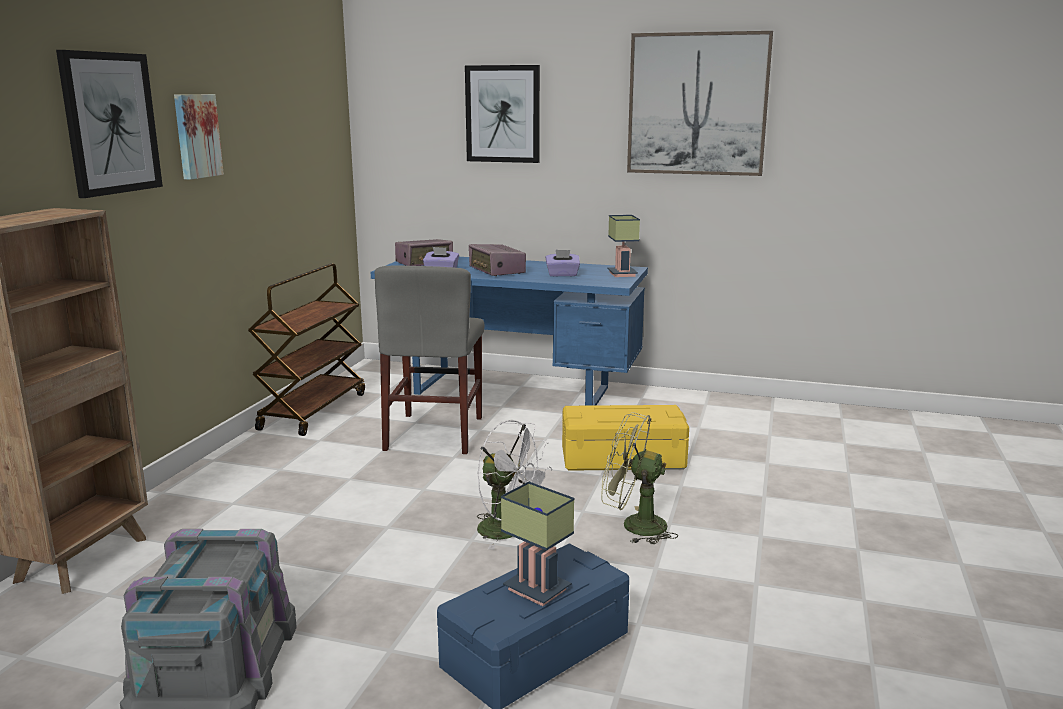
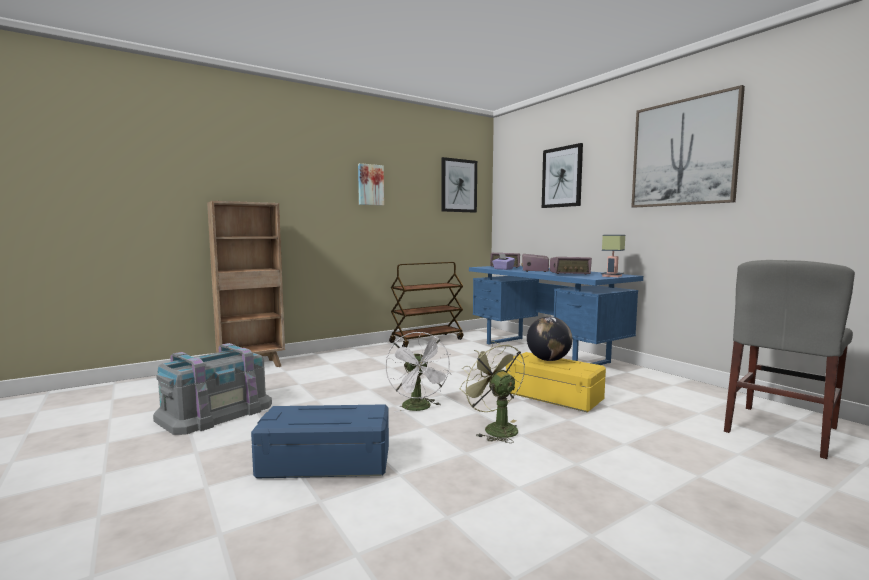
camera: 40 degrees right, 10 degrees down
(110, 123) = (315, 173): picture -> picture (458, 185)
(435, 433) = (465, 360): grey chair -> grey chair (781, 429)
(540, 589) = (322, 416): table lamp -> none
(562, 275) = (569, 274): purple tissue box -> radio
(615, 413) = (548, 360): none -> globe

